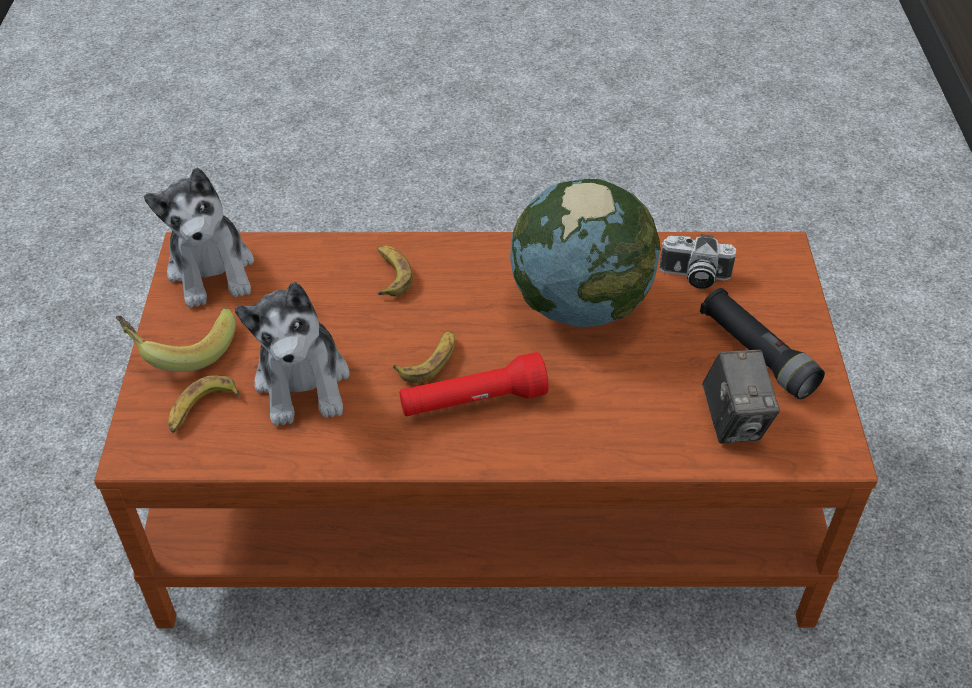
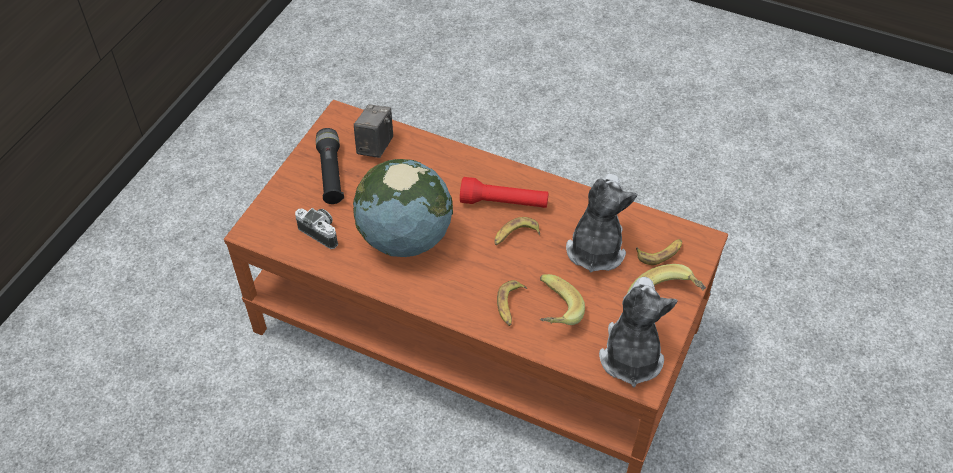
camera: 155 degrees left, 5 degrees up
(333, 285) = (551, 312): none -> banana

